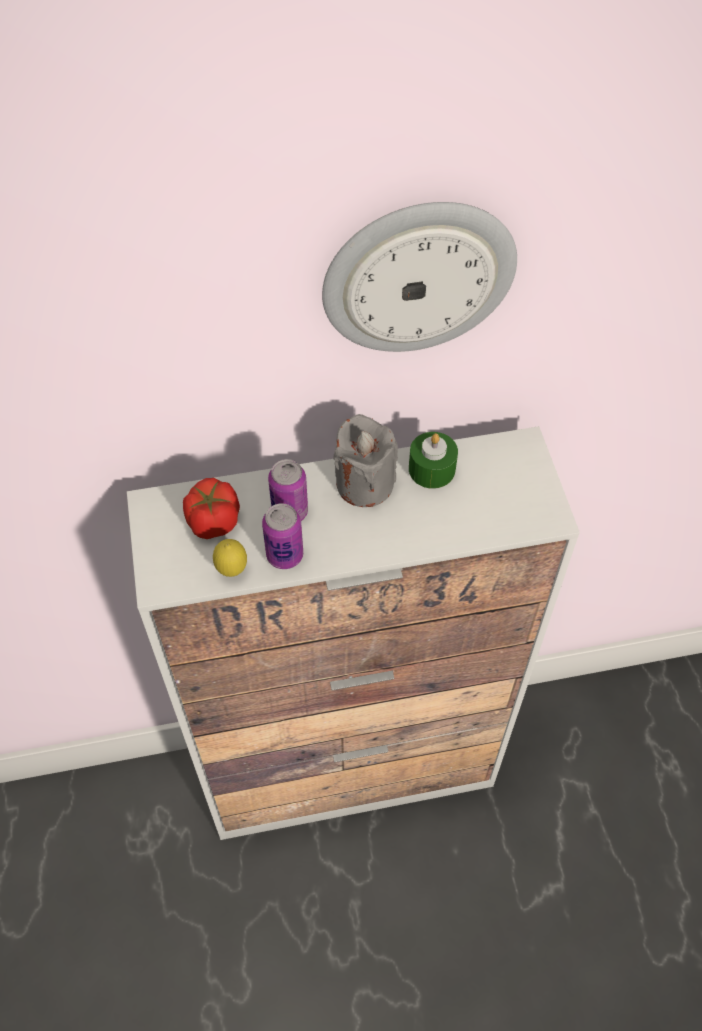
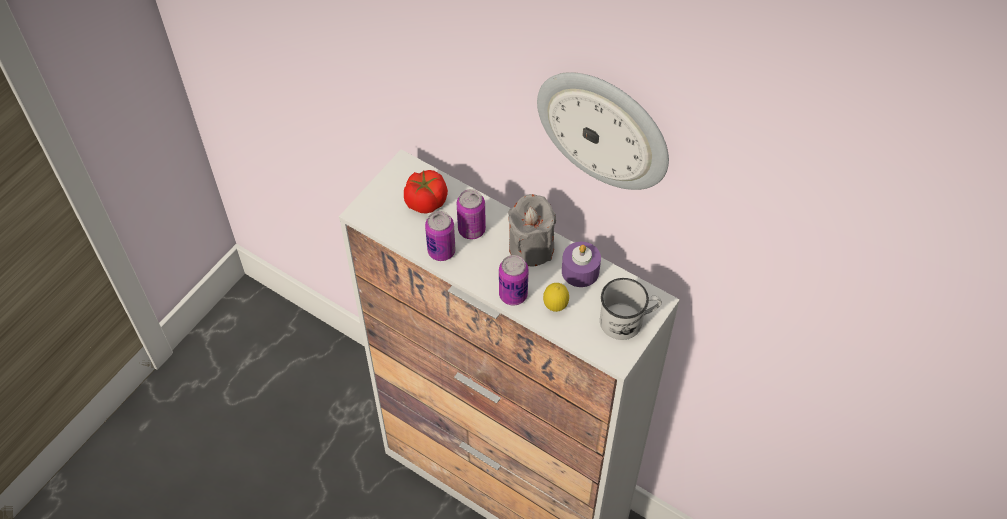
camera: 45 degrees right, 0 degrees up
(232, 570) = (405, 236): lemon -> lemon (555, 307)
(399, 540) = (513, 295): none -> can
(431, 469) = (580, 271): green candle -> purple candle
(522, 479) = (628, 321): none -> white mug

